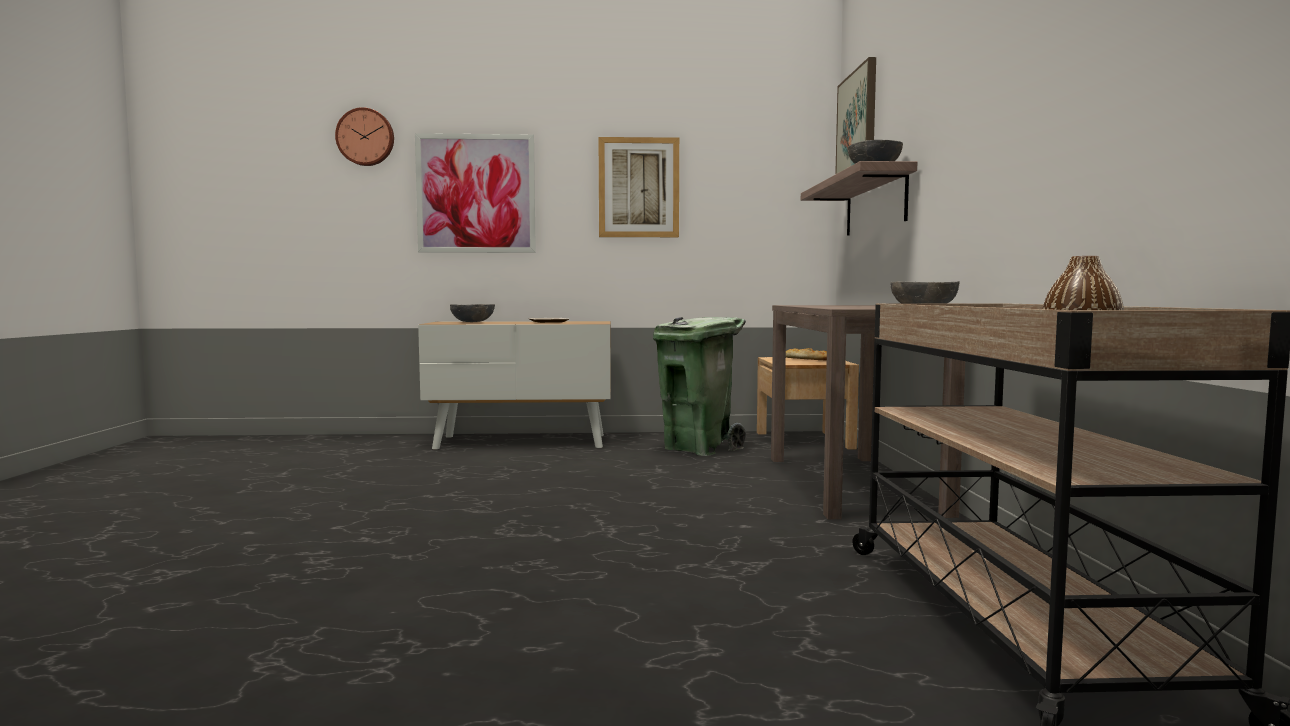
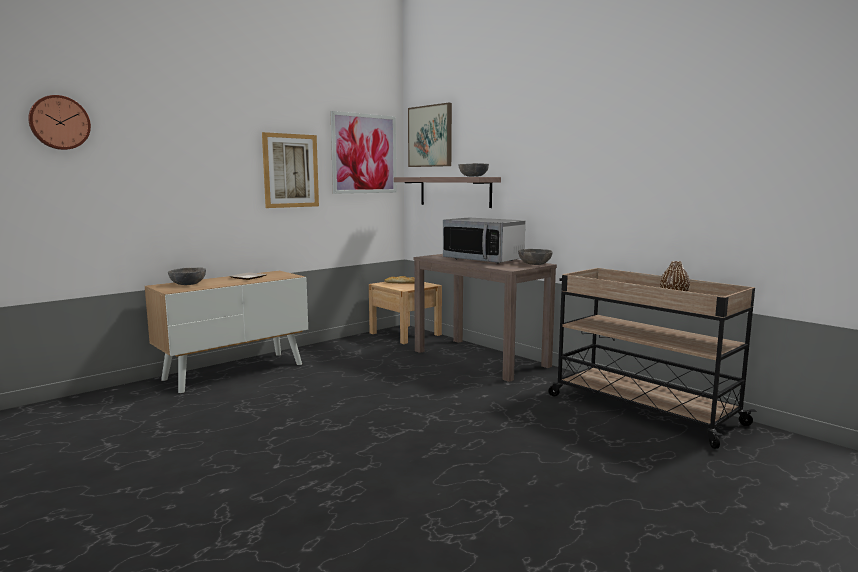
camera: 40 degrees left, 5 degrees up
(476, 194) = (168, 175): picture -> picture (364, 154)
(698, 448) = (361, 352): green trash can -> none
(859, 306) = (483, 260): none -> microwave

